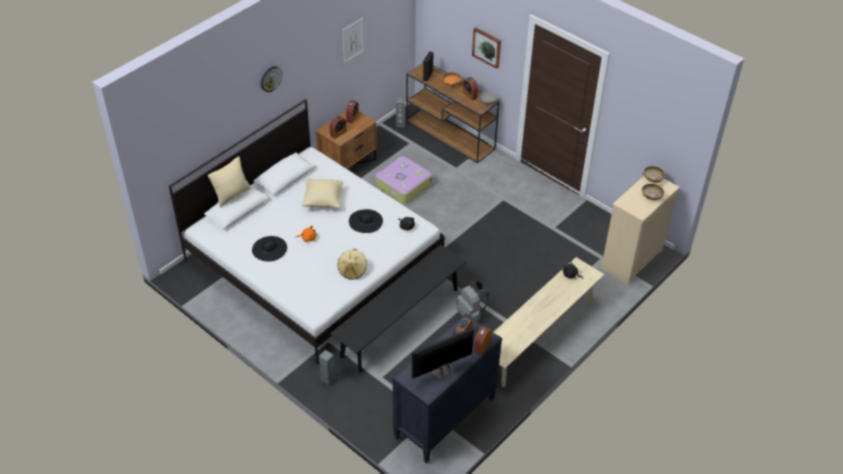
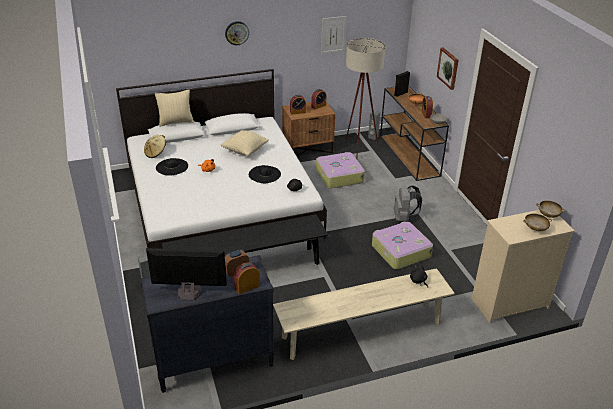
camera: 30 degrees right, 10 degrees down
(352, 270) = (219, 203): beige hat -> beige hat (155, 153)
(399, 148) = (358, 151): none -> beige floor lamp
(471, 314) = (313, 287): grey backpack -> grey backpack (404, 218)
(515, 246) = (400, 251): none -> suitcase

